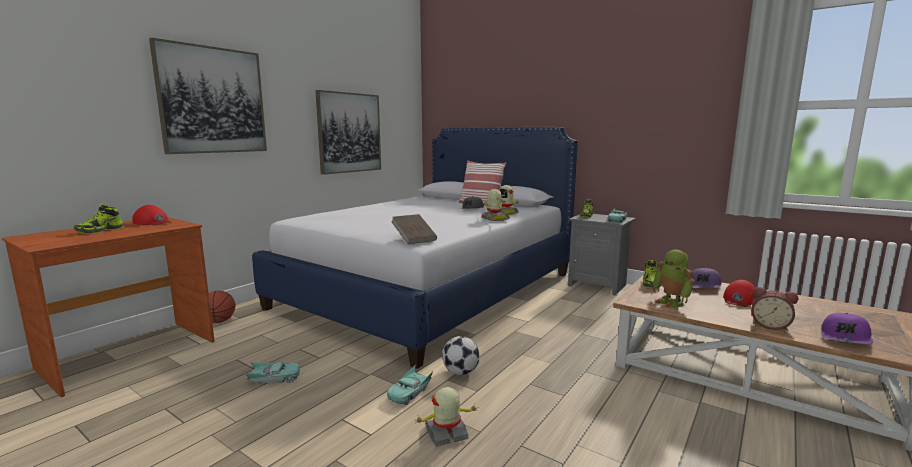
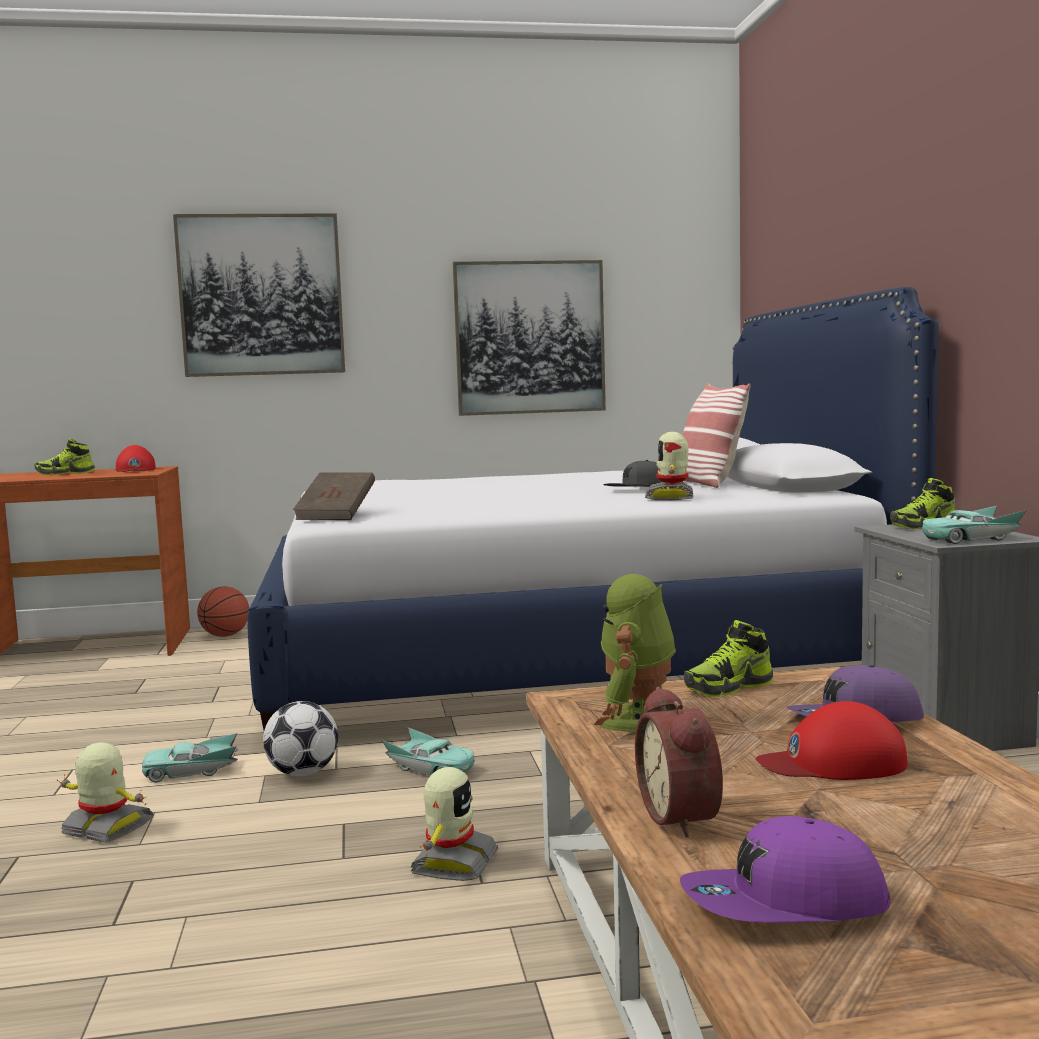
camera: 45 degrees right, 5 degrees down
(274, 379) = (124, 708): turquoise toy car -> turquoise toy car (430, 768)
(494, 219) = (597, 504): toy robot -> toy robot (452, 863)

